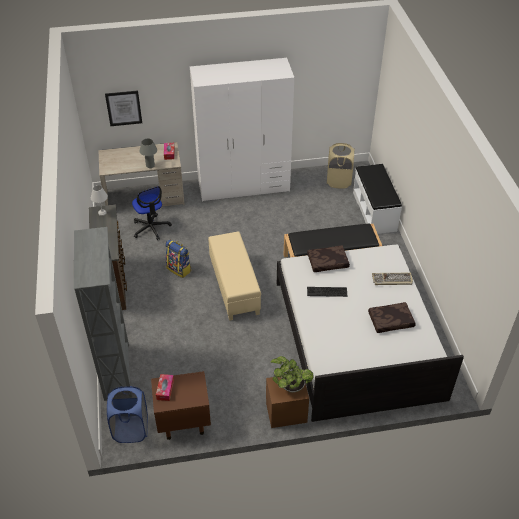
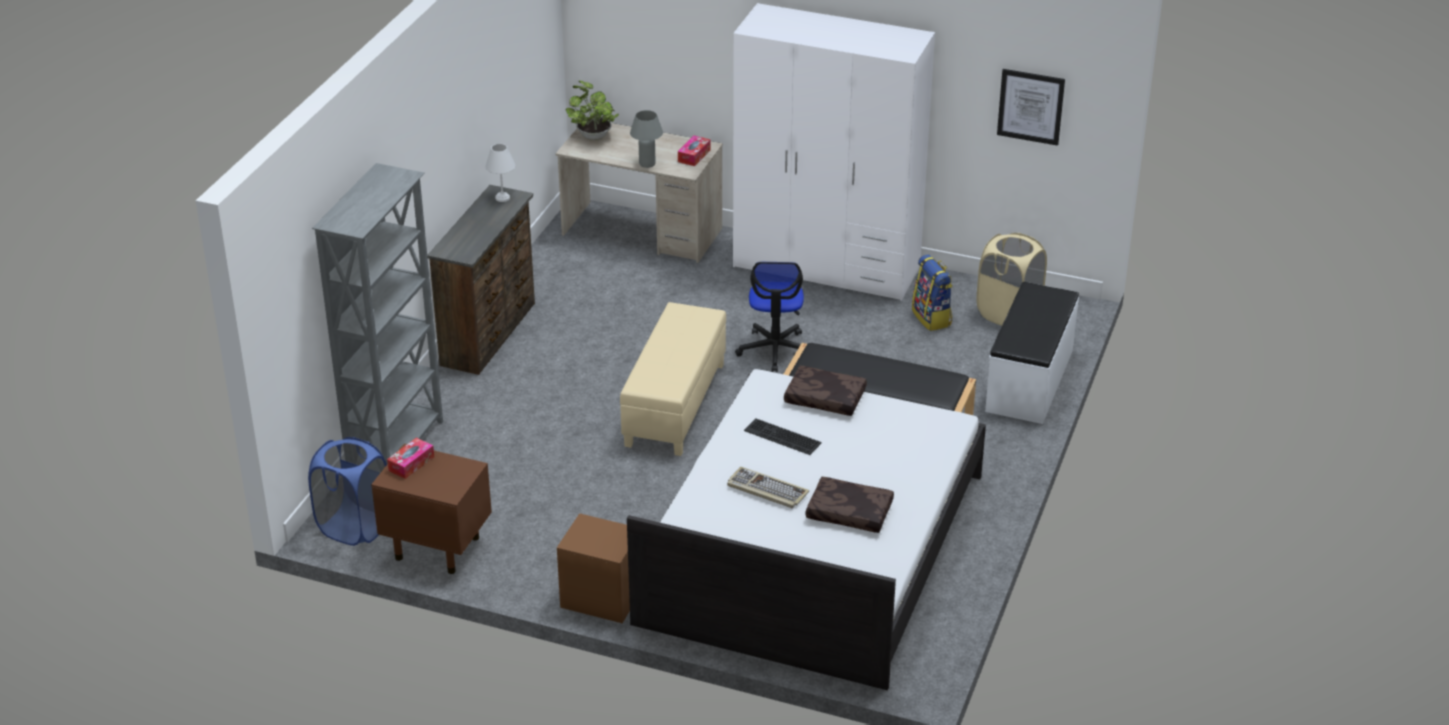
camera: 30 degrees right, 10 degrees down
(124, 108) = (638, 51): picture -> picture (1030, 106)
(151, 228) = (614, 278): office chair -> office chair (775, 350)
(179, 269) = (608, 350): backpack -> backpack (932, 318)
(290, 386) = (606, 537): potted plant -> potted plant (592, 135)
(392, 280) = (910, 460): keyboard -> keyboard (766, 490)

